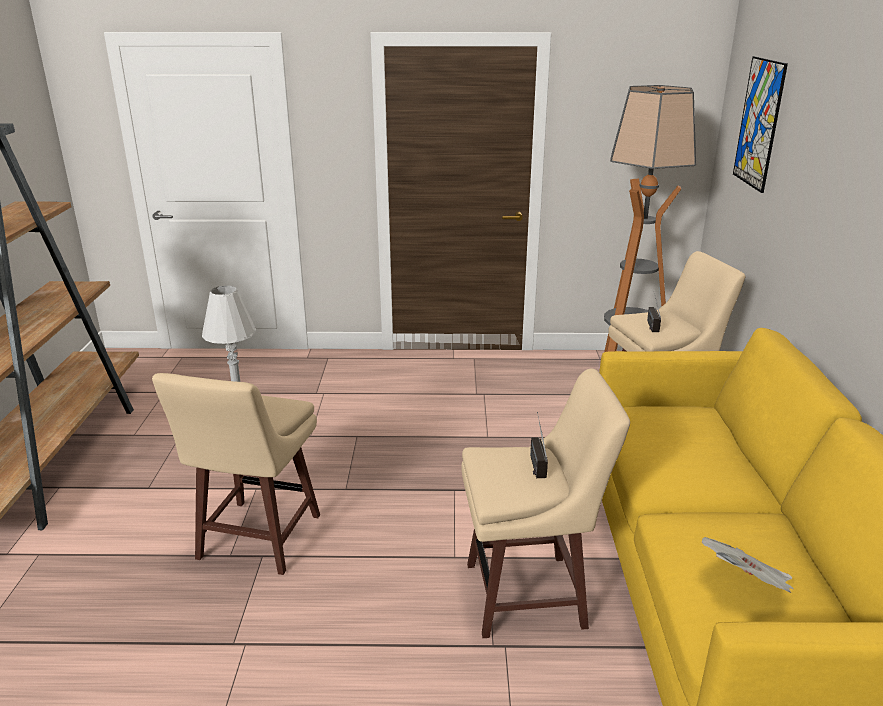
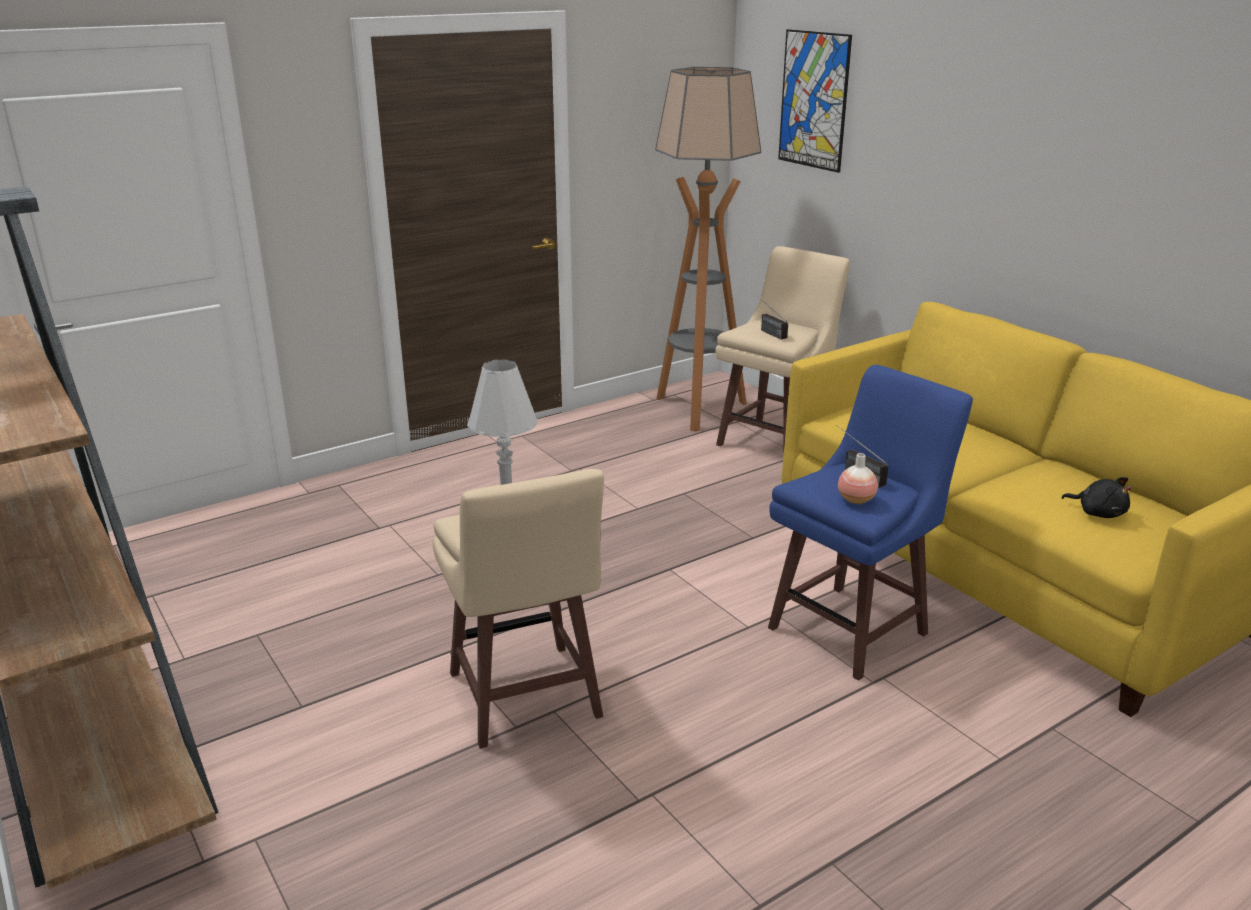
camera: 35 degrees left, 0 degrees up
(502, 481) = (856, 500): none -> vase
(529, 595) = (852, 630): beige stool -> blue stool
(747, 584) = (1098, 513): newspaper -> black plush toy

